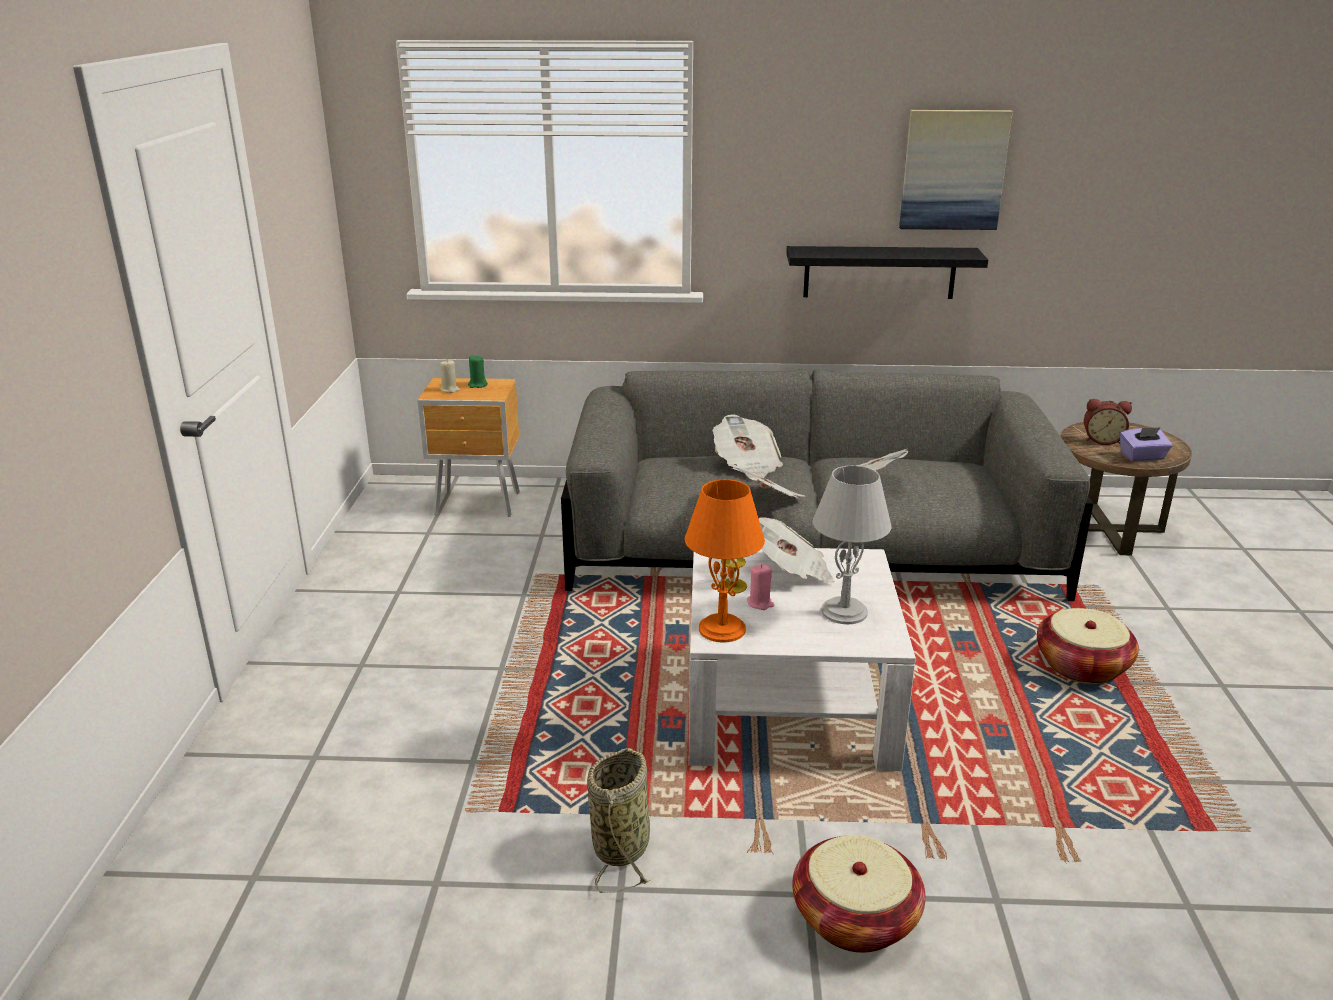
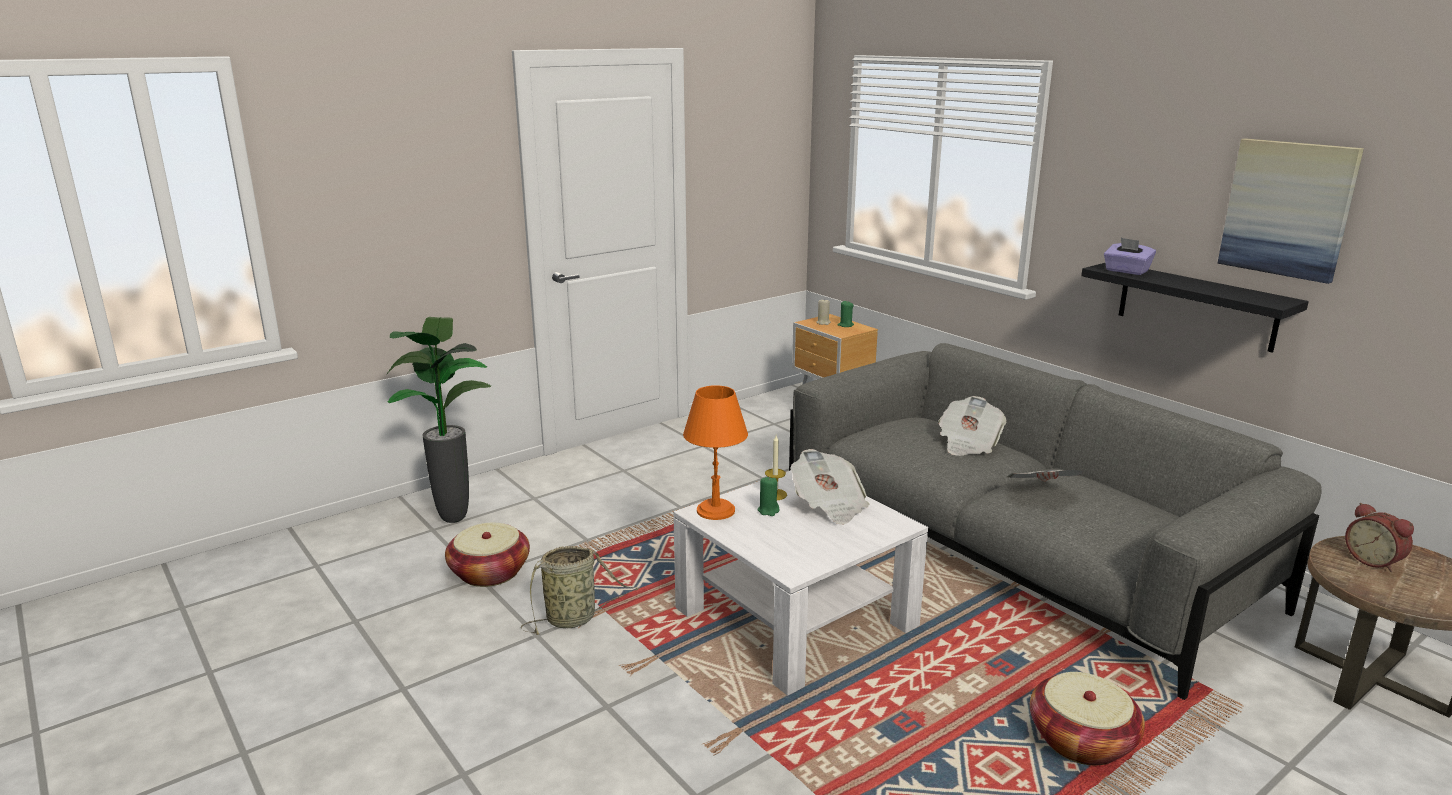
camera: 50 degrees right, 5 degrees down
(256, 850) = (451, 520): none -> potted plant
(760, 603) = (768, 511): pink candle -> green candle
(767, 500) = (931, 469): newspaper -> none
(844, 611) = (808, 542): grey table lamp -> none
(855, 918) = (605, 735): basket -> basket (489, 572)
(1142, 457) = (1391, 592): purple tissue box -> purple tissue box (1126, 271)

